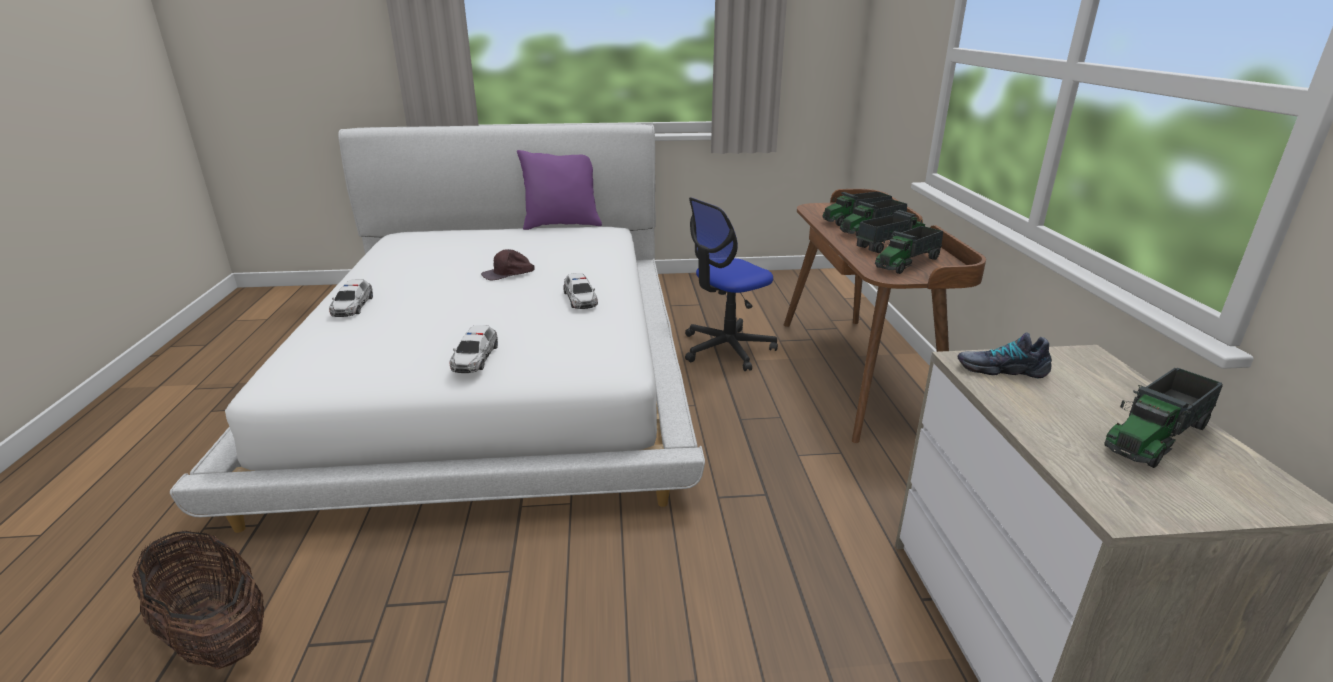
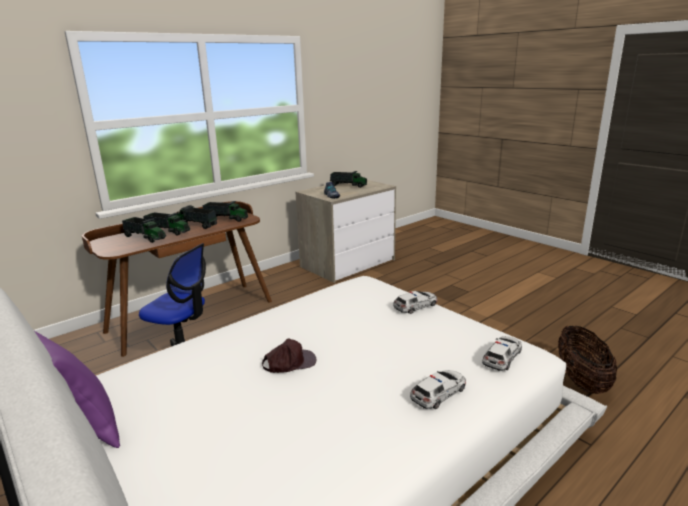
camera: 125 degrees left, 5 degrees down
(508, 273) = (289, 362): brown cap -> brown cap turned 45 degrees counterclockwise
(580, 299) = (304, 313): toy car -> toy car (502, 357)

